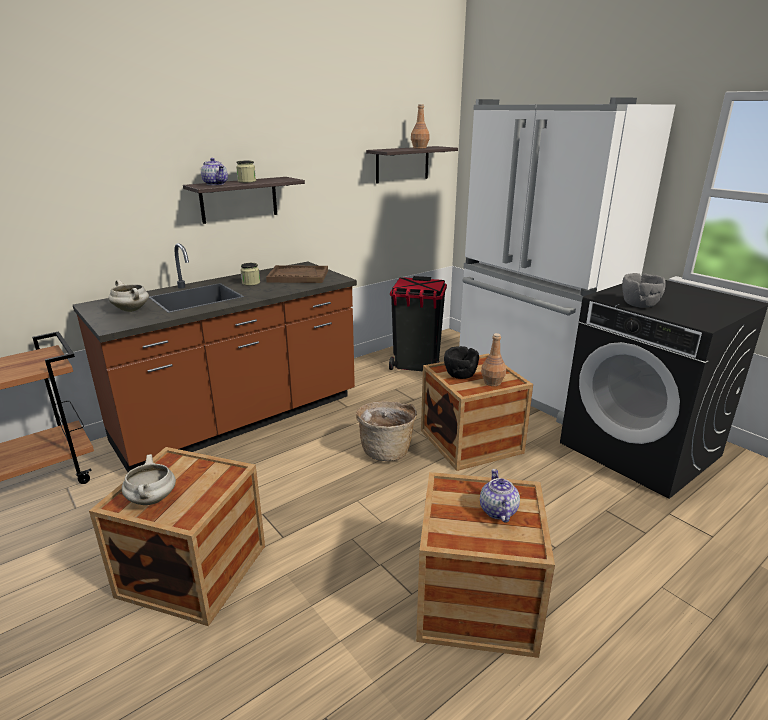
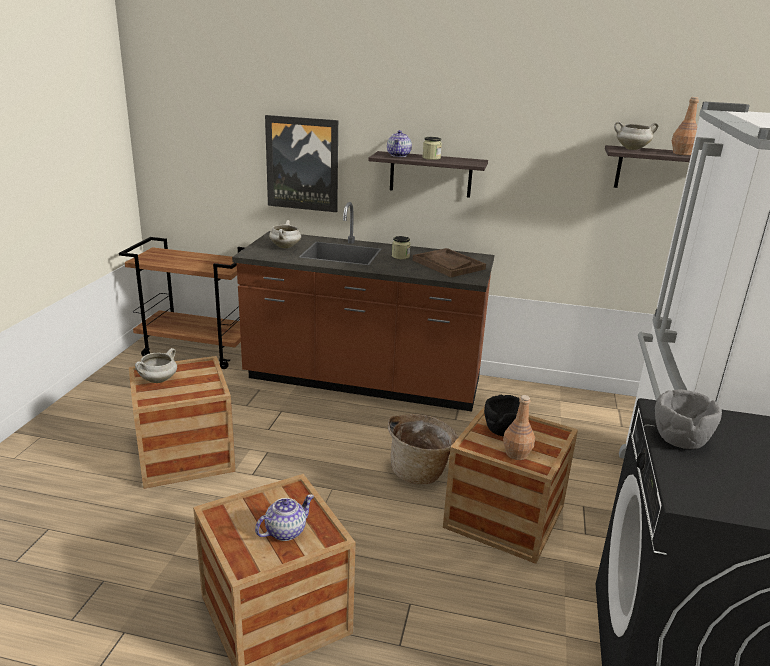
camera: 50 degrees right, 0 degrees up
(96, 214) = (302, 164): none -> picture
(389, 149) = (631, 149): none -> white cooking pot
(416, 366) = (589, 423): black trash can -> none

